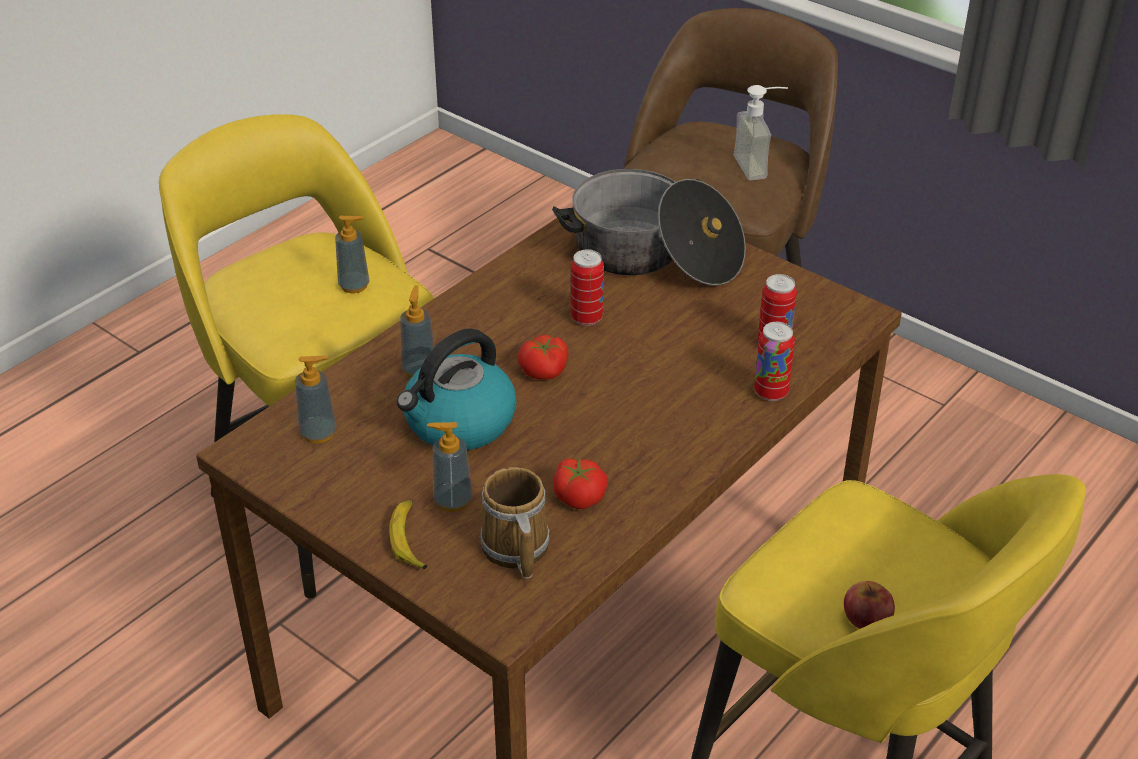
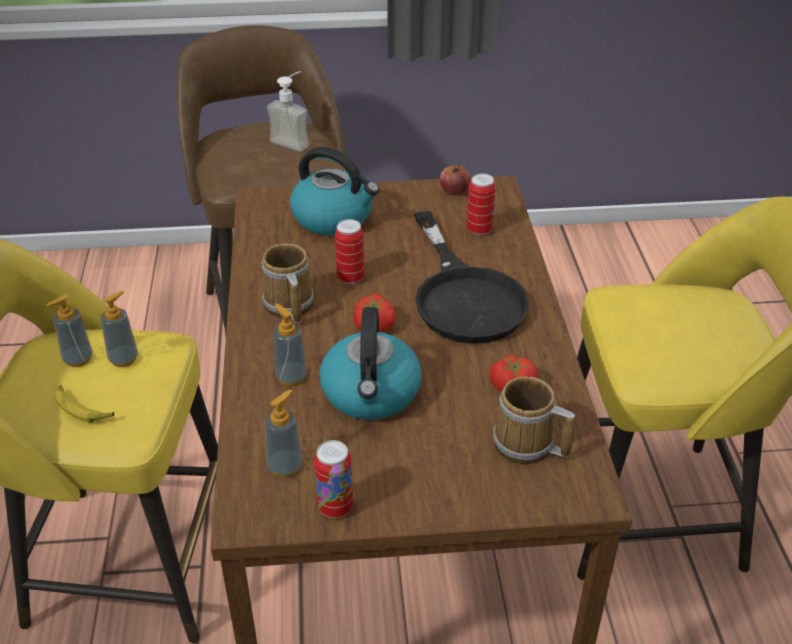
camera: 45 degrees left, 0 degrees up
(410, 540) = (457, 490): banana -> banana (82, 408)
(453, 501) = (444, 444): soap dispenser -> soap dispenser (78, 359)
(500, 311) = (288, 306): none -> mug
(653, 256) = (334, 218): cooking pot -> kettle
(661, 394) = (464, 296): none -> black frying pan
(771, 392) = (519, 258): can -> can (335, 507)
(866, 618) = (715, 354): apple -> apple (455, 190)

